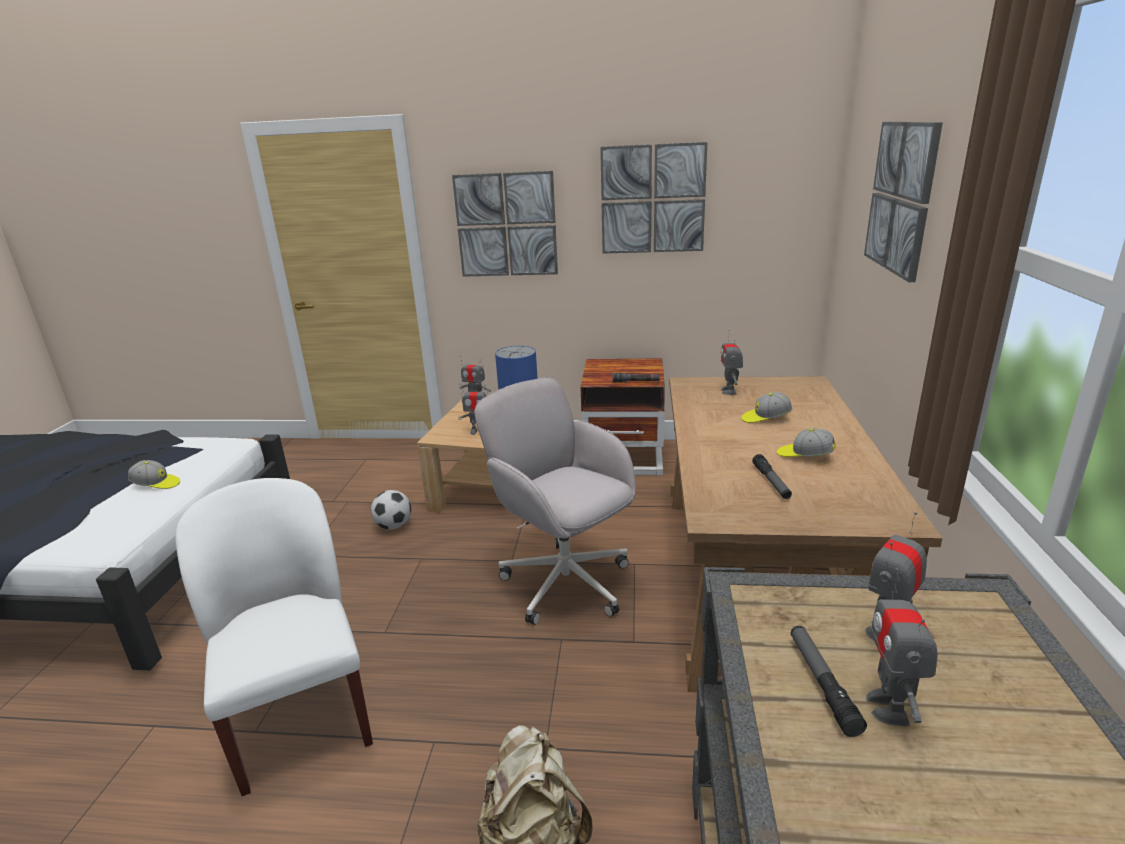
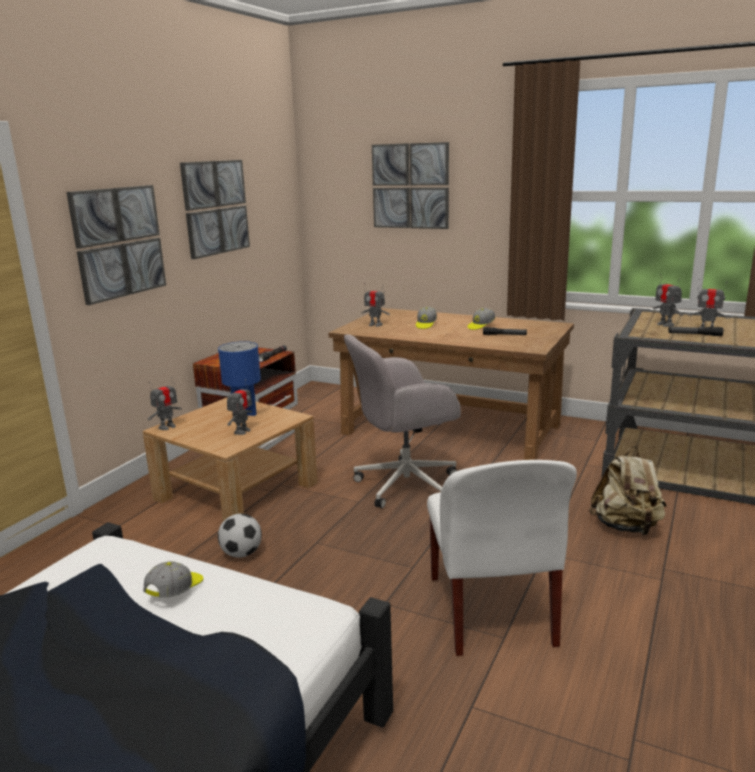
camera: 70 degrees left, 5 degrees down
(300, 713) = (492, 612): white chair -> white chair turned 90 degrees counterclockwise

